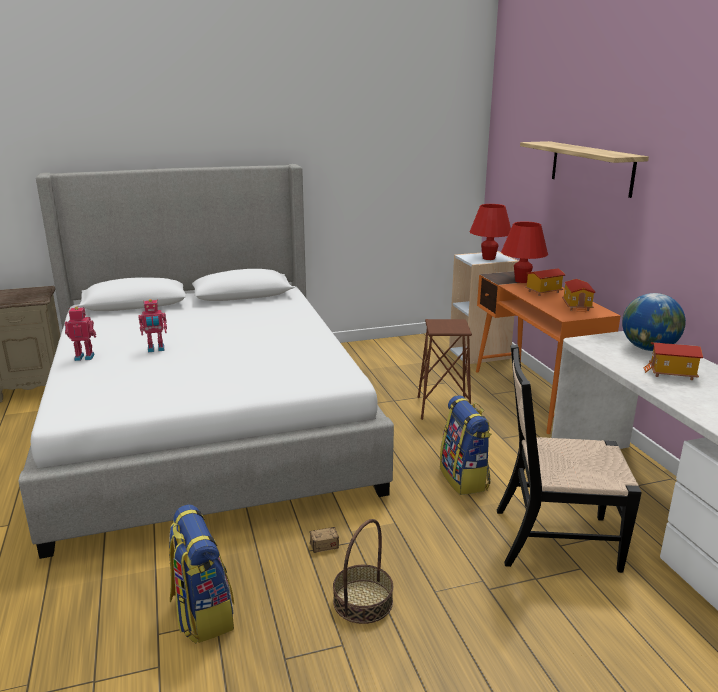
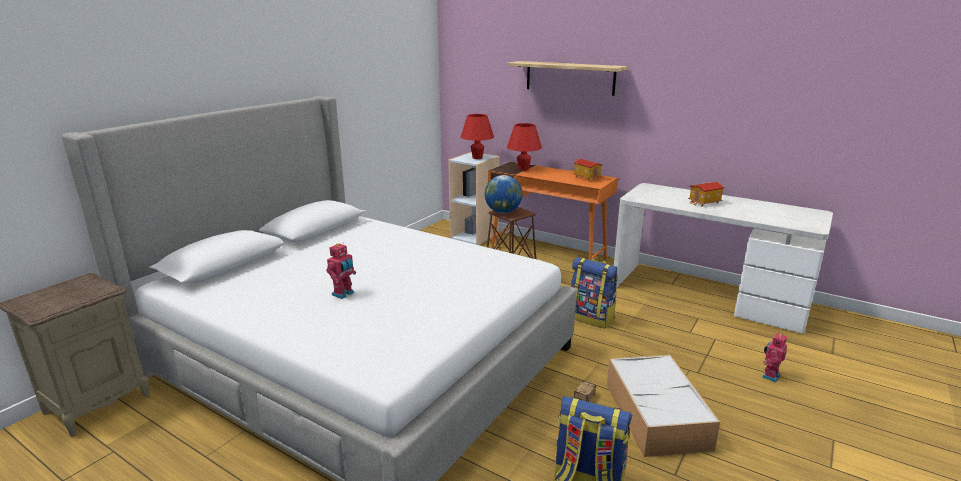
camera: 40 degrees left, 0 degrees up
(85, 357) = (285, 324): toy robot -> toy robot (769, 376)
(363, 601) = (657, 416): basket -> storage box
(543, 291) = (550, 173): toy house -> none
(555, 540) = (684, 330): chair -> none
(648, 349) = (668, 192): globe -> globe (503, 212)

